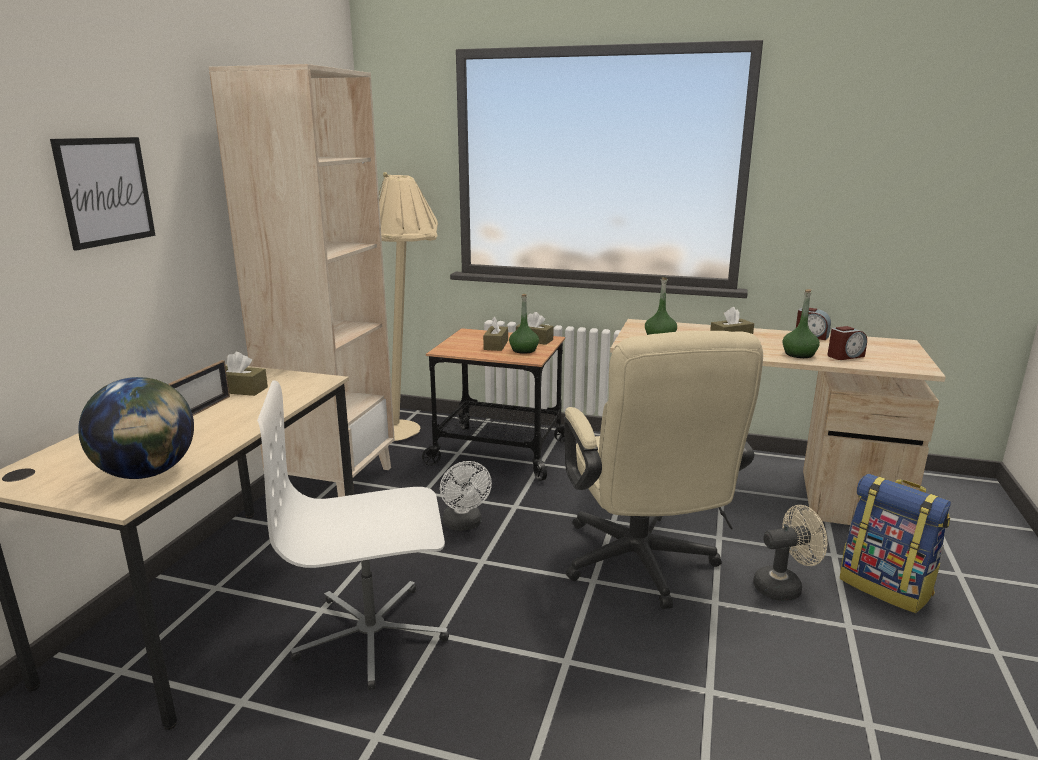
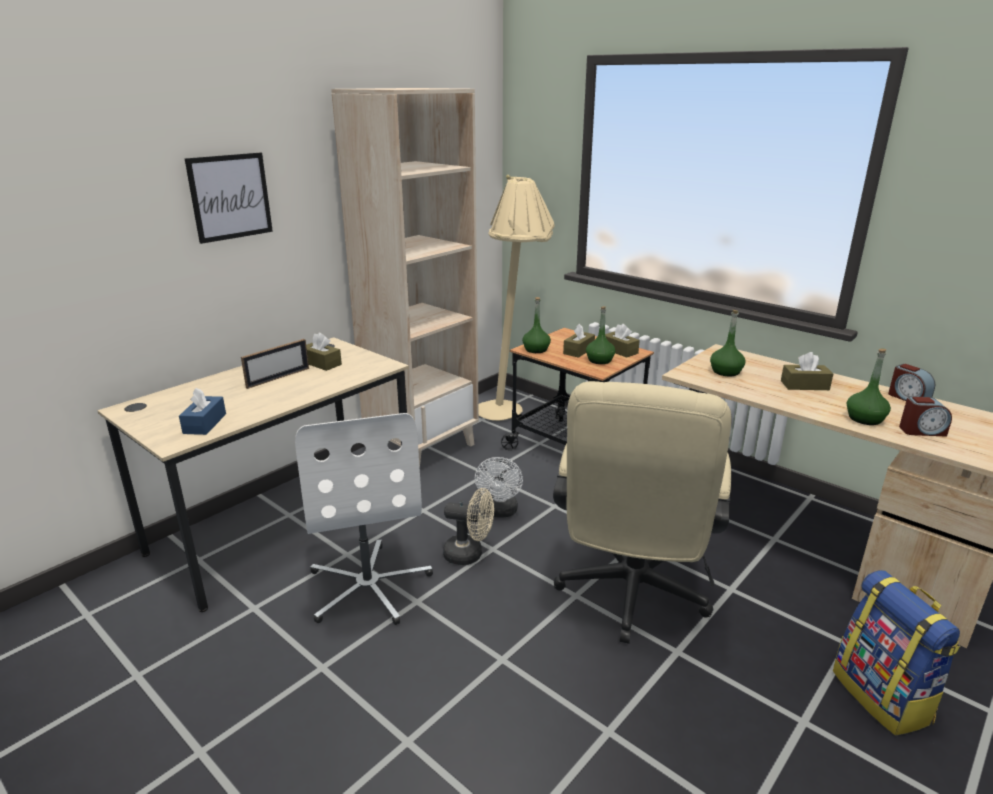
camera: 25 degrees right, 5 degrees up
(147, 473) = (205, 423): globe -> blue tissue box
(372, 634) = (369, 586): white office chair -> white office chair turned 120 degrees counterclockwise
(453, 350) = (536, 349): none -> green bottle
(784, 586) = (763, 659): beige fan -> beige fan (469, 554)

